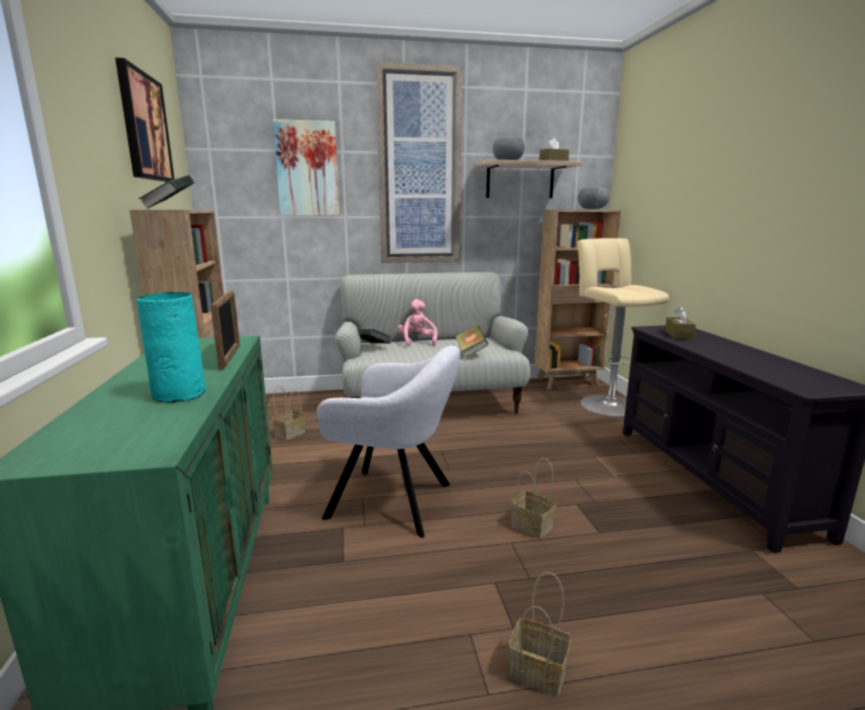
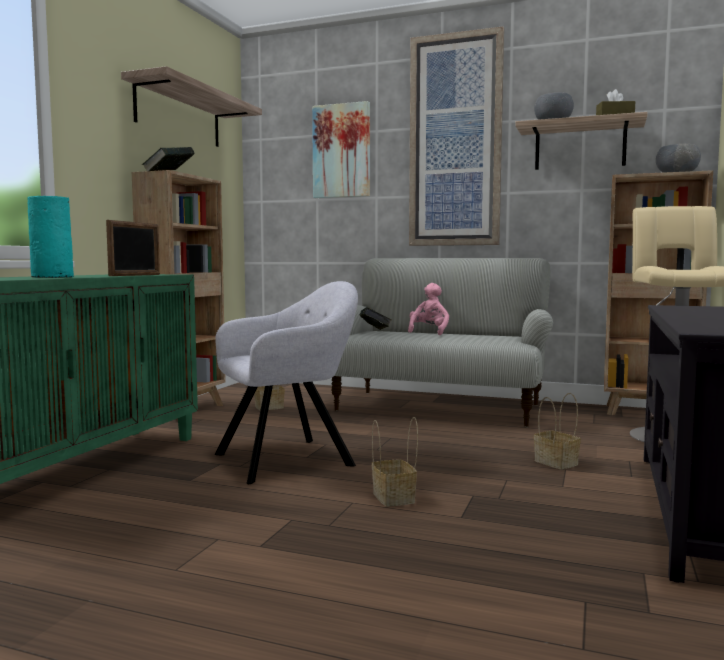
camera: 30 degrees right, 10 degrees down
(144, 127) = (179, 115): picture -> shelf
(395, 501) = (289, 458): grey armchair -> grey armchair turned 75 degrees counterclockwise
(471, 352) = (469, 341): book -> none
(540, 671) = (237, 572): basket -> basket (557, 463)
(678, 334) = (691, 309): brown tissue box -> none

